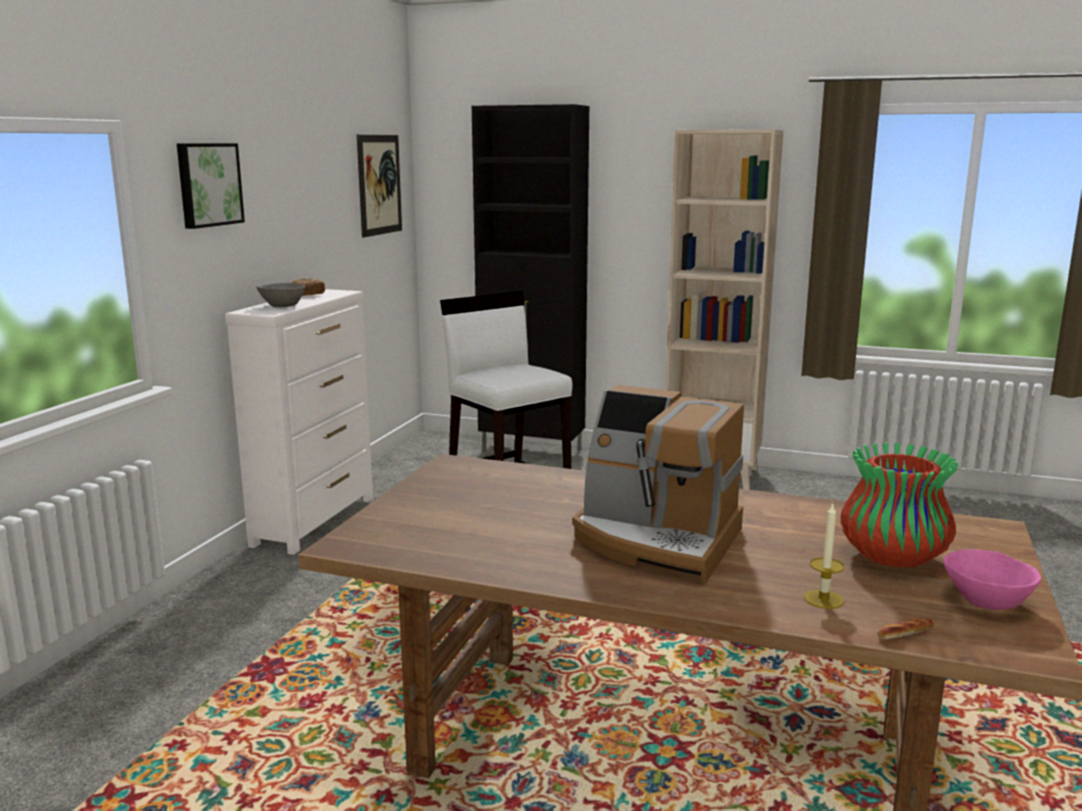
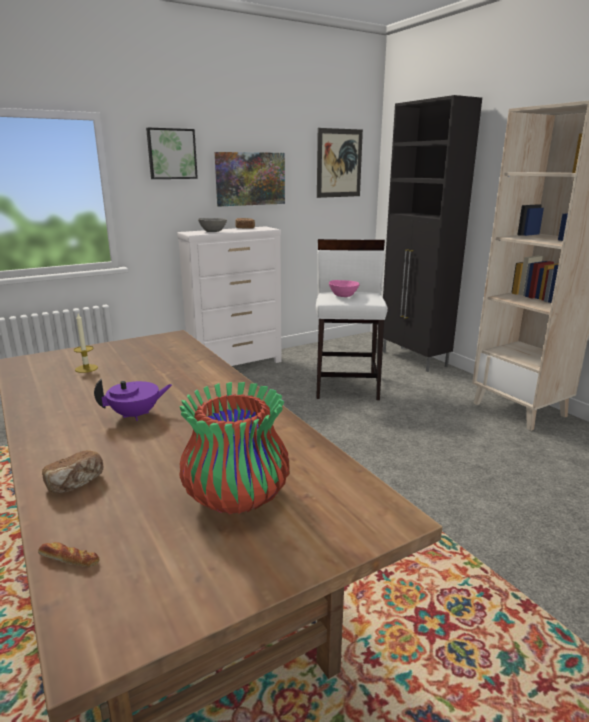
camera: 40 degrees right, 5 degrees up
(295, 216) = (250, 179): none -> picture
(657, 540) = (136, 415): coffee machine -> purple teapot
(770, 600) = (76, 483): none -> bread
(823, 599) = (102, 501): candle -> candle (86, 368)
(987, 601) = (197, 574): pink bowl -> pink bowl (344, 296)

